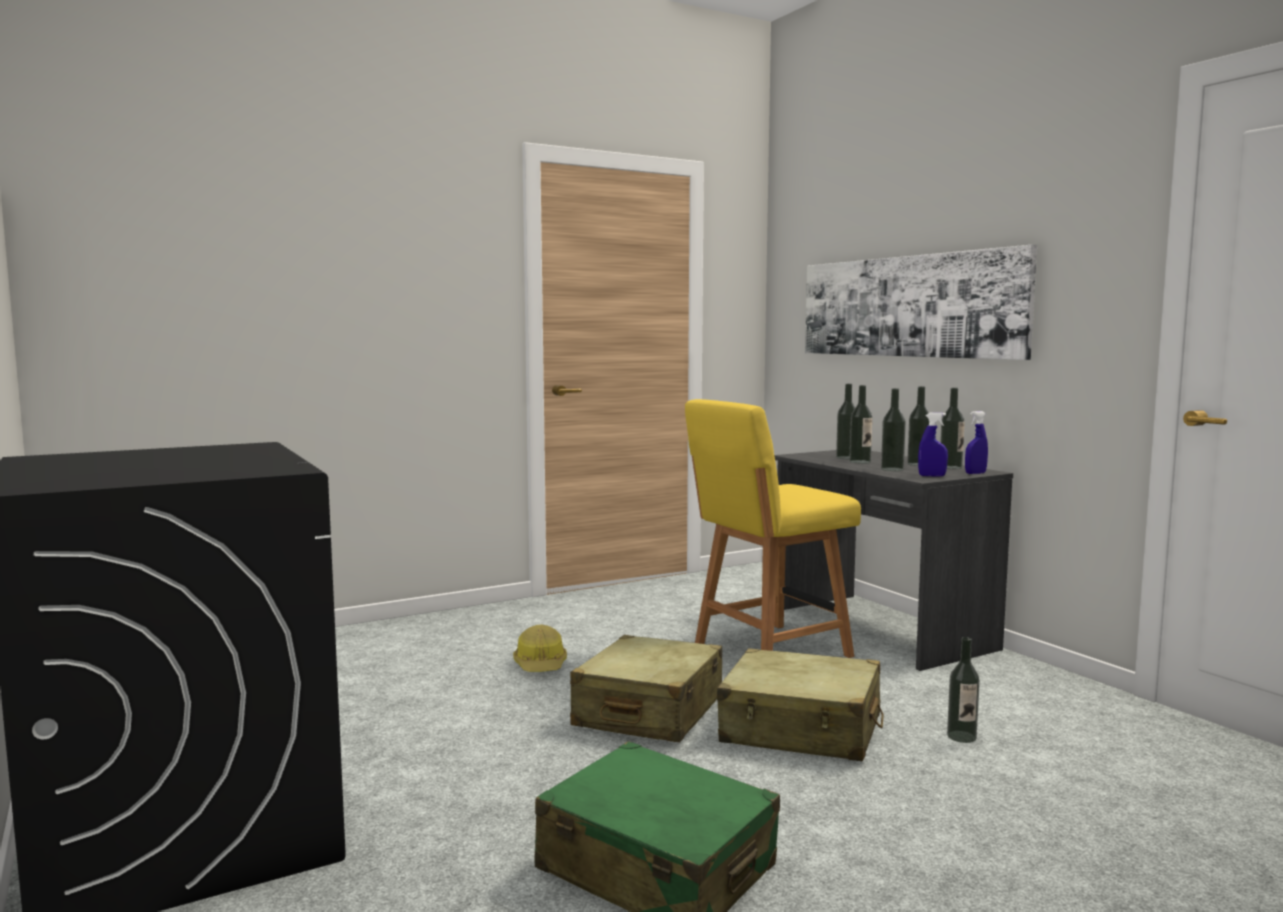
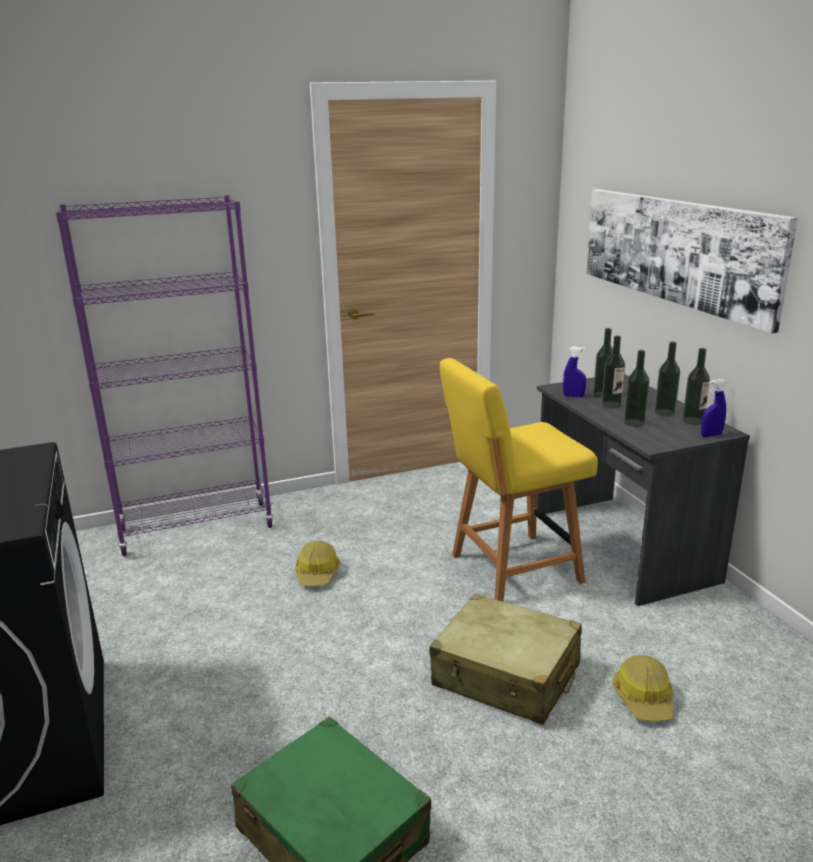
camera: 10 degrees right, 15 degrees up
(372, 637) = (197, 528): none -> purple bookcase
(649, 712) = (386, 641): beige suitcase -> none
(932, 476) = (665, 439): blue spray bottle -> blue spray bottle (573, 396)
(961, 736) = (644, 698): bottle -> hard hat

